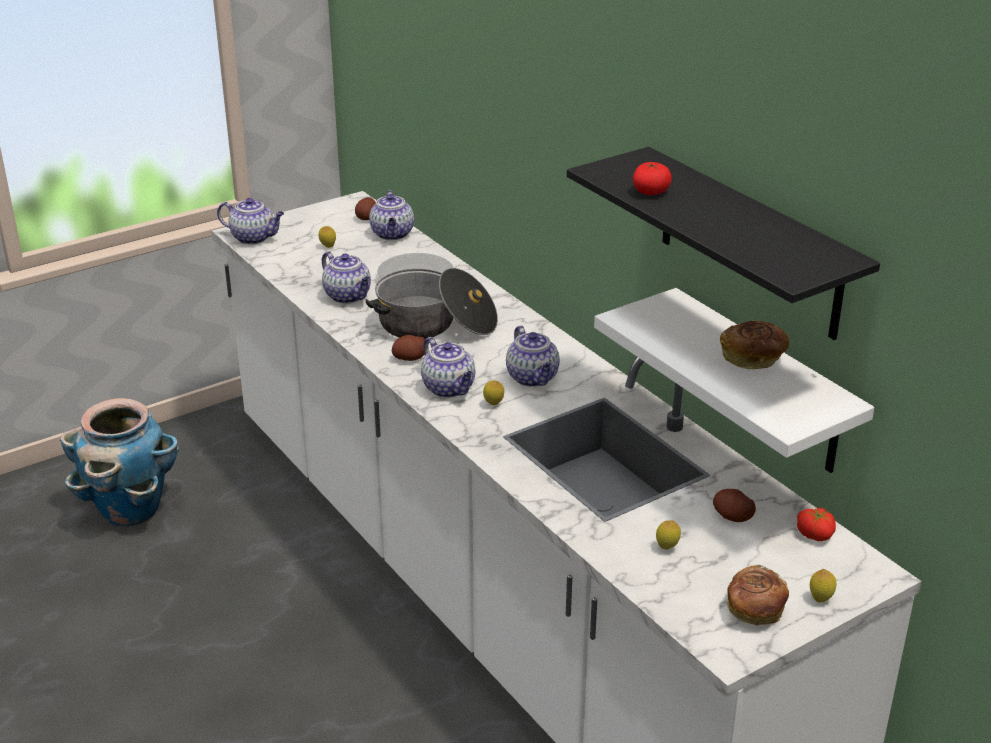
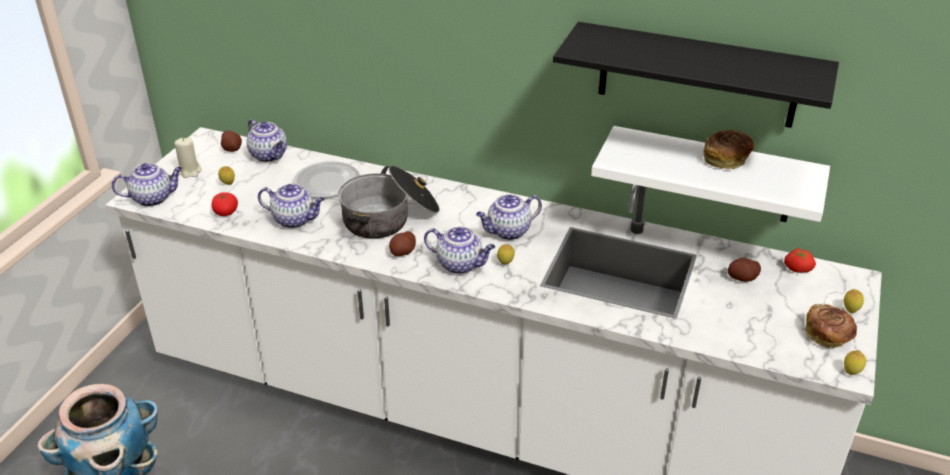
camera: 35 degrees left, 5 degrees up
(309, 226) = (190, 171): none -> beige candle
(533, 378) = (508, 232): teapot -> teapot turned 120 degrees clockwise
(650, 192) = (635, 56): tomato -> tomato (226, 212)
(667, 548) = (733, 319): lemon -> lemon (851, 372)

